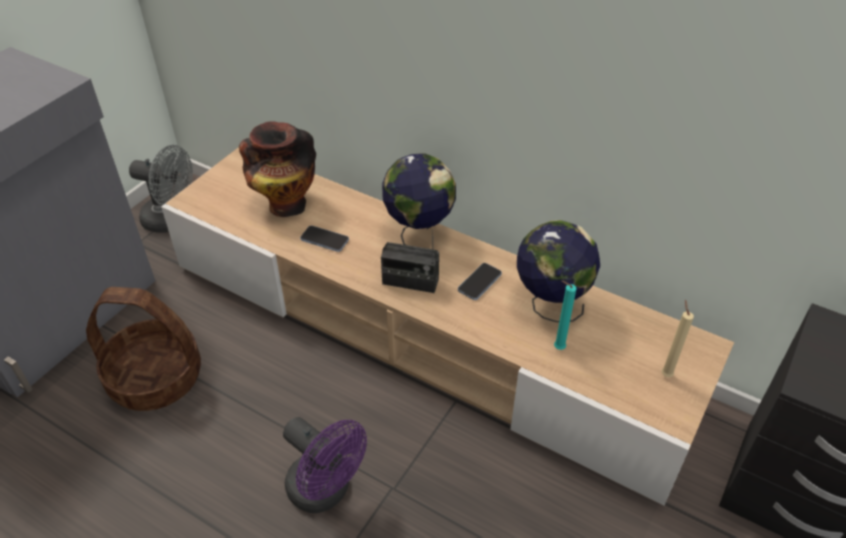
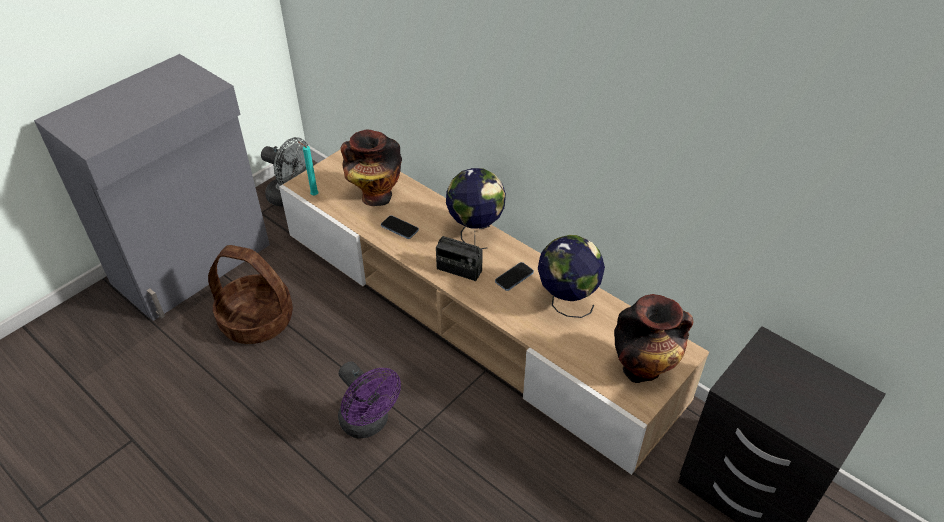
camera: 10 degrees right, 0 degrees up
(557, 348) = (562, 337): turquoise candle -> turquoise candle (313, 195)
(665, 374) = (644, 368): beige candle -> vase

